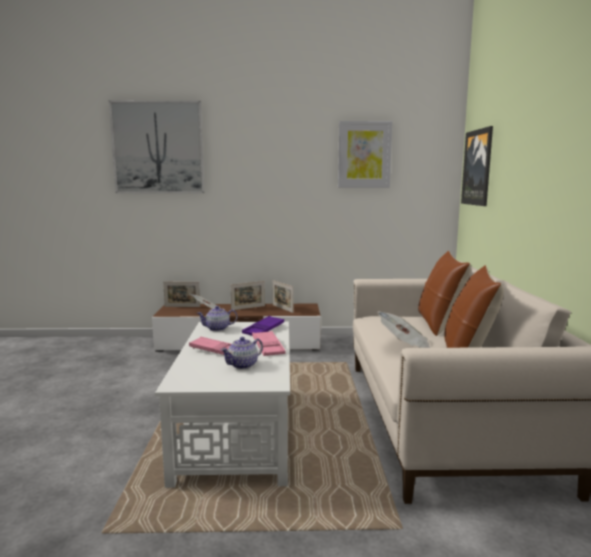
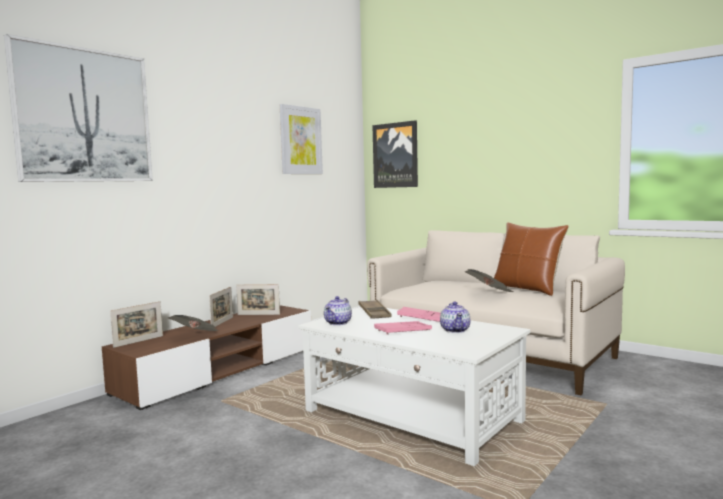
camera: 50 degrees left, 5 degrees down
(263, 330) = (374, 313): purple tray -> brown tray
(439, 324) = (457, 281): brown pillow -> none

